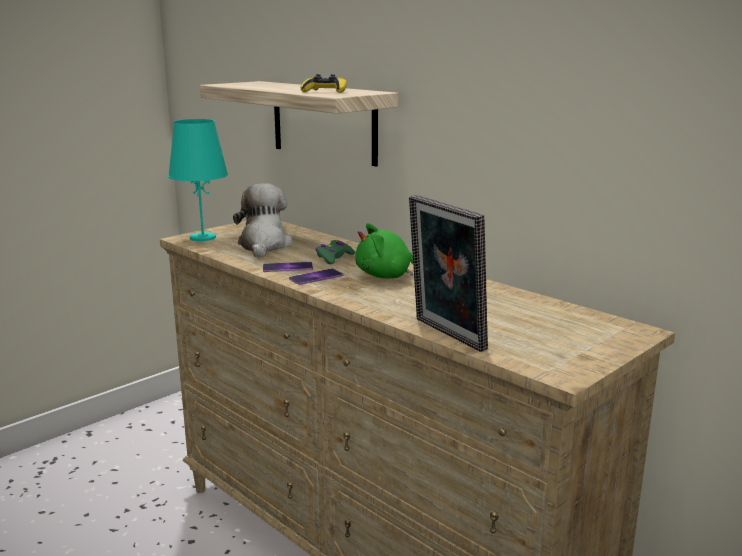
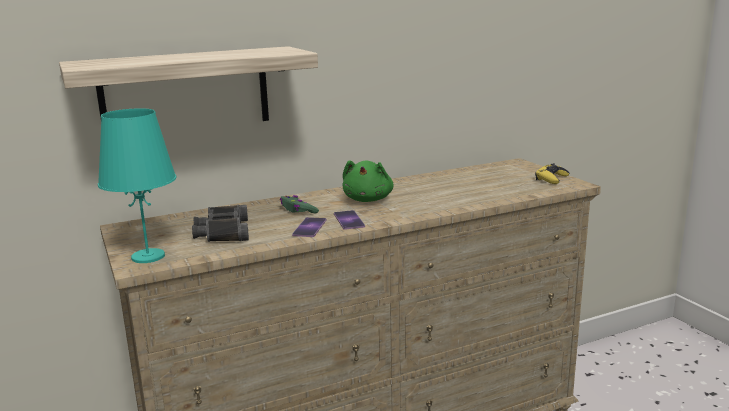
camera: 70 degrees left, 0 degrees up
(264, 245) = (222, 232): plush toy -> black binoculars
(325, 91) = (255, 52): yellow game controller -> yellow game controller (551, 178)
(445, 335) = (505, 199): picture frame -> none

